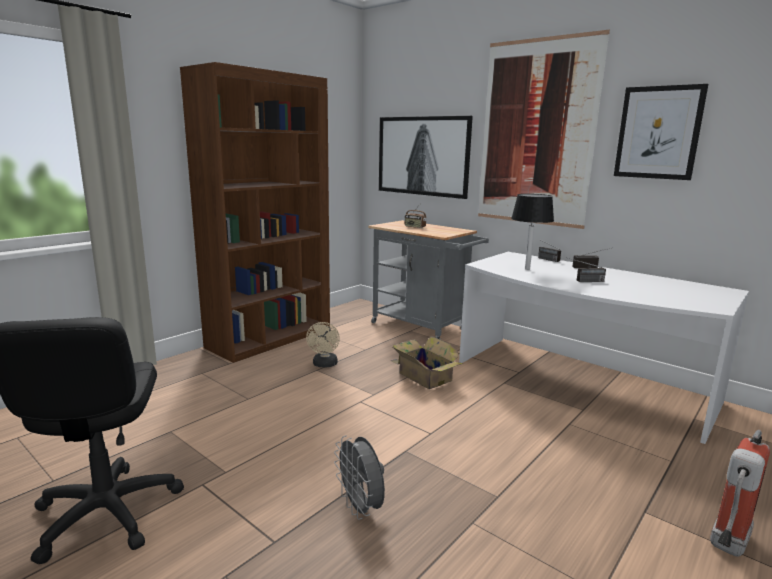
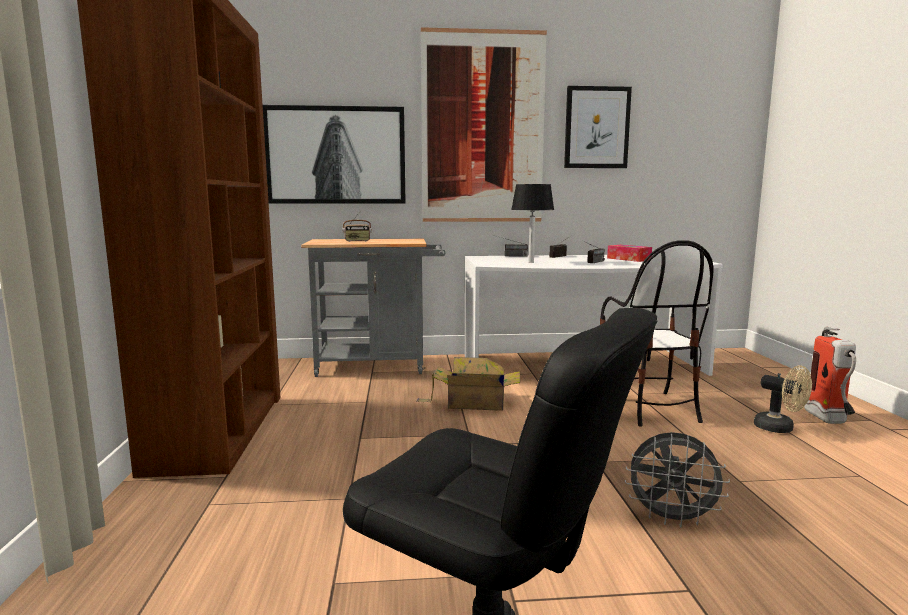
camera: 45 degrees left, 5 degrees down
(324, 365) = (357, 430): beige fan -> beige fan (780, 428)
(547, 438) = (648, 408): none -> chair
(643, 285) = (628, 259): none -> tissue box

